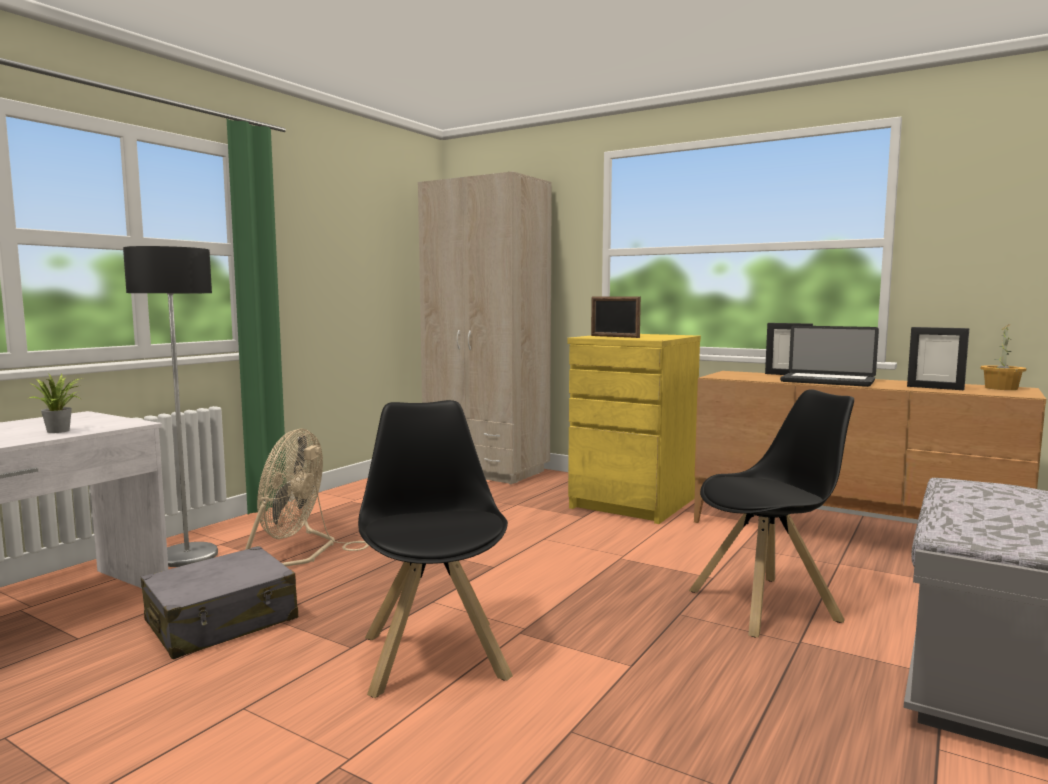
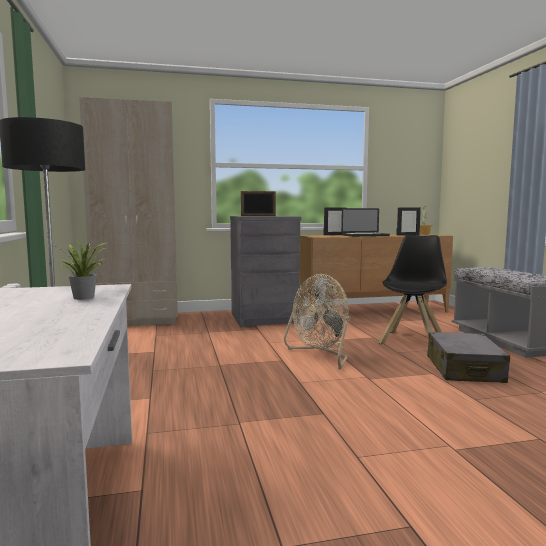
camera: 45 degrees left, 0 degrees up
(222, 621) = (217, 435): grey suitcase -> grey suitcase (464, 369)
(308, 550) = (151, 386): beige fan -> beige fan (322, 355)
(434, 654) = (364, 399): black chair -> none
(634, 503) = (264, 318): yellow dresser -> grey dresser

